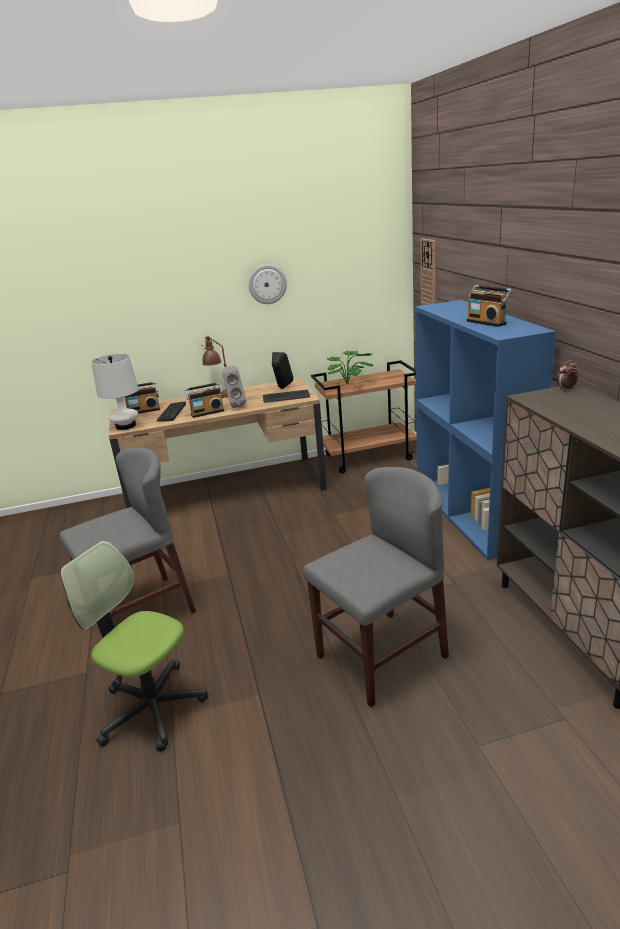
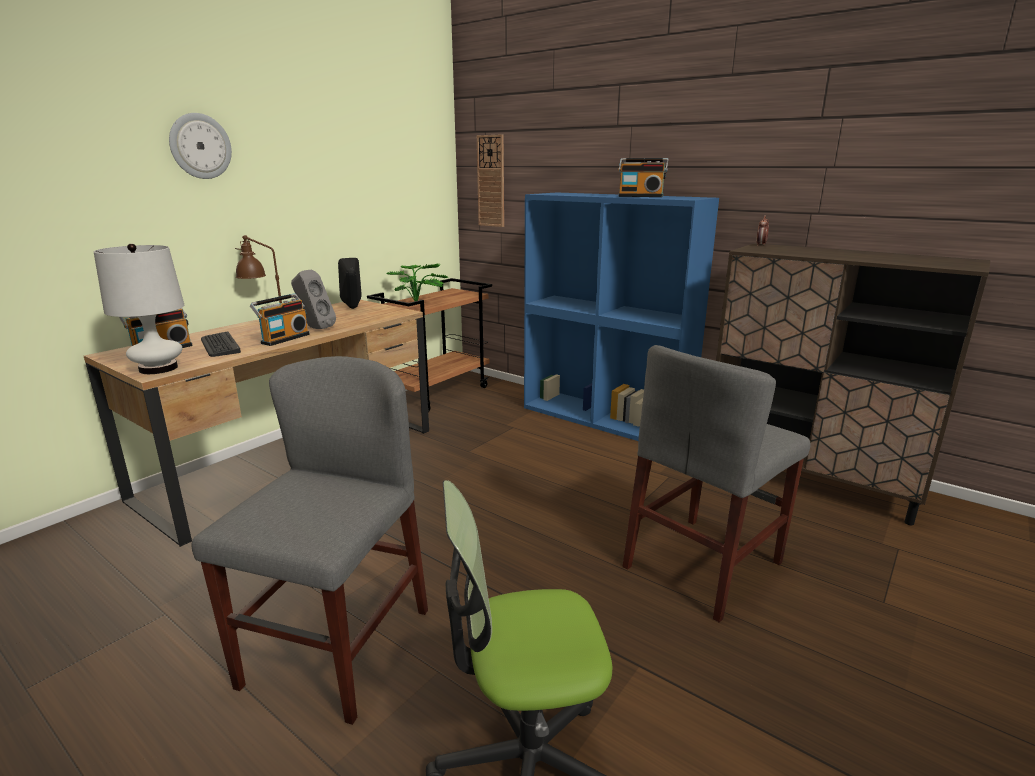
camera: 40 degrees left, 5 degrees down
(267, 284) = (314, 171): wall clock -> wall clock (200, 146)
(286, 397) = (374, 314): keyboard -> none
(381, 656) = (703, 564): grey chair -> grey chair turned 150 degrees counterclockwise

